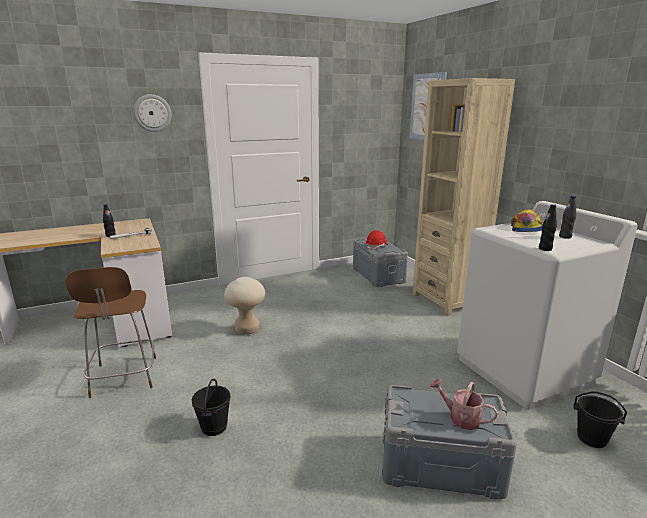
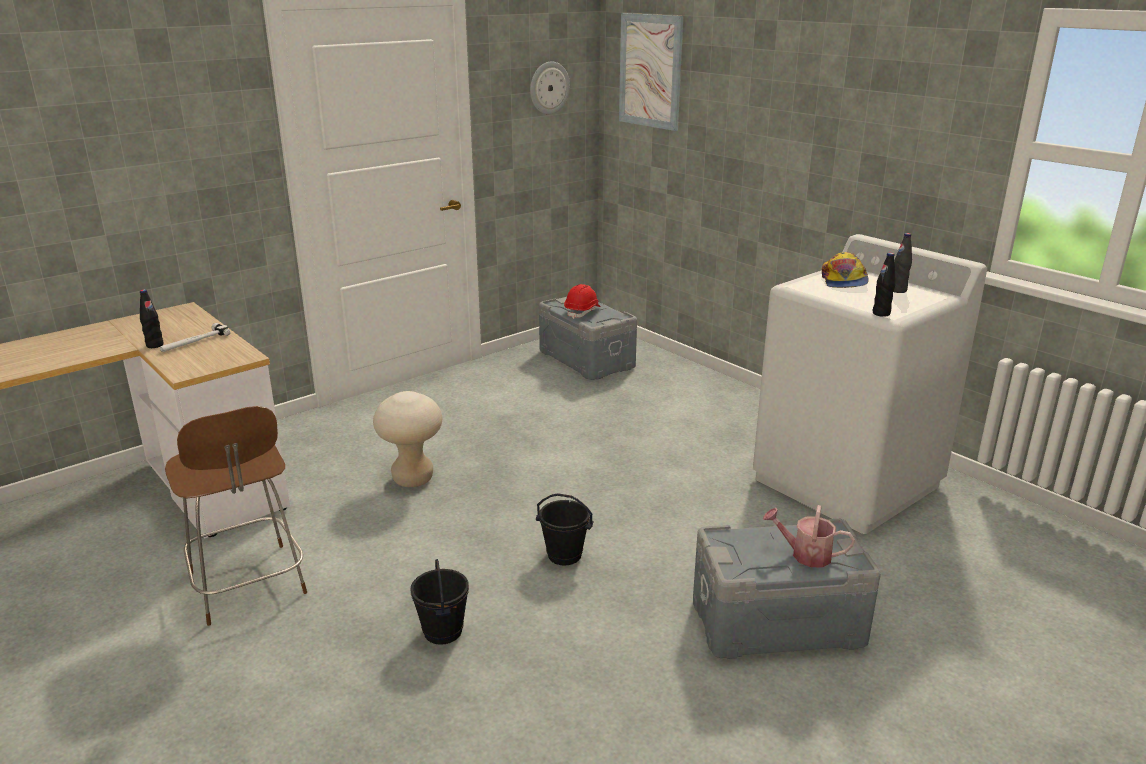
camera: 15 degrees left, 5 degrees up
(152, 113) = (187, 109): wall clock -> wall clock (549, 87)
(447, 300) = (709, 390): beige bookcase -> none
(591, 439) = (949, 558): black bucket -> black bucket (564, 556)

